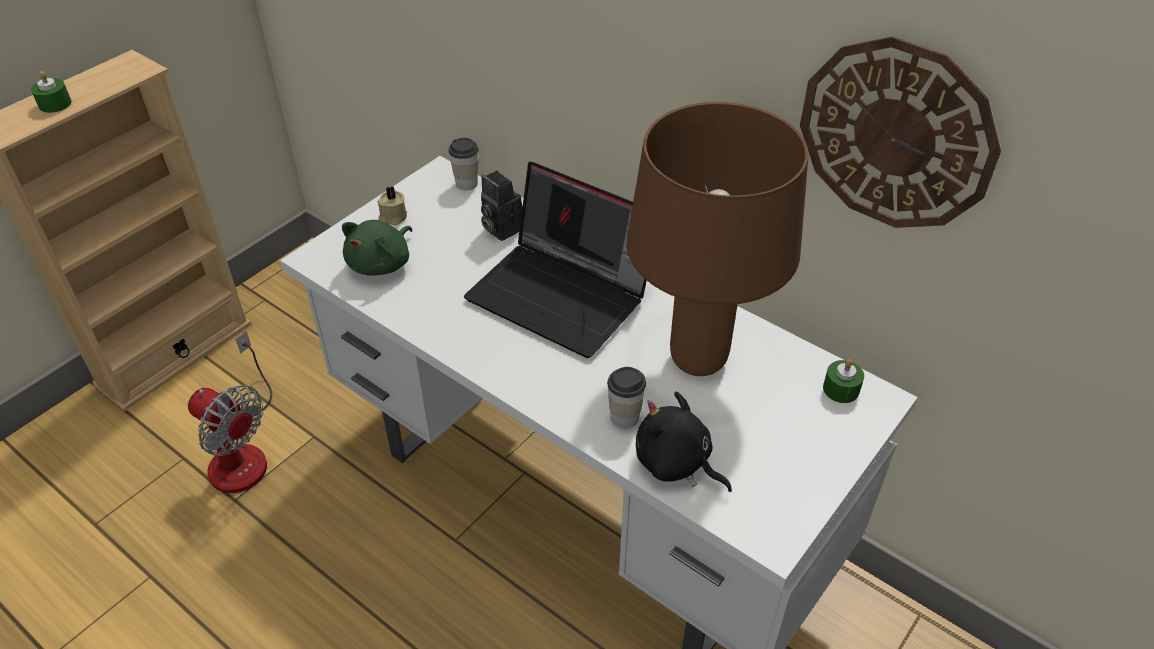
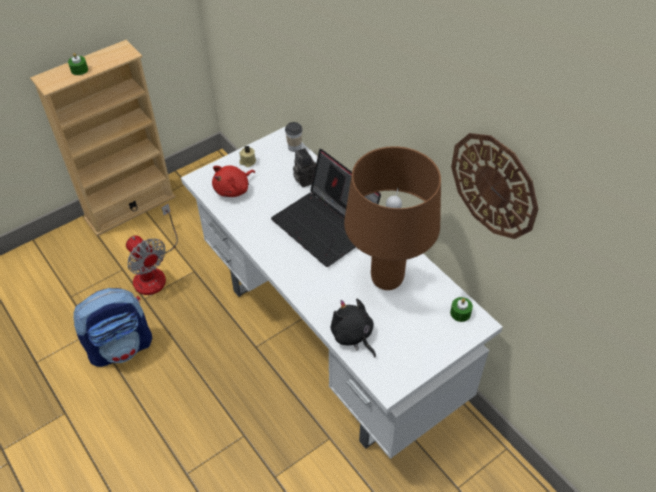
camera: 15 degrees right, 5 degrees up
(211, 592) = (121, 347): none -> backpack
(382, 263) = (233, 189): green plush toy -> red plush toy
(624, 417) = (335, 304): cup -> none

